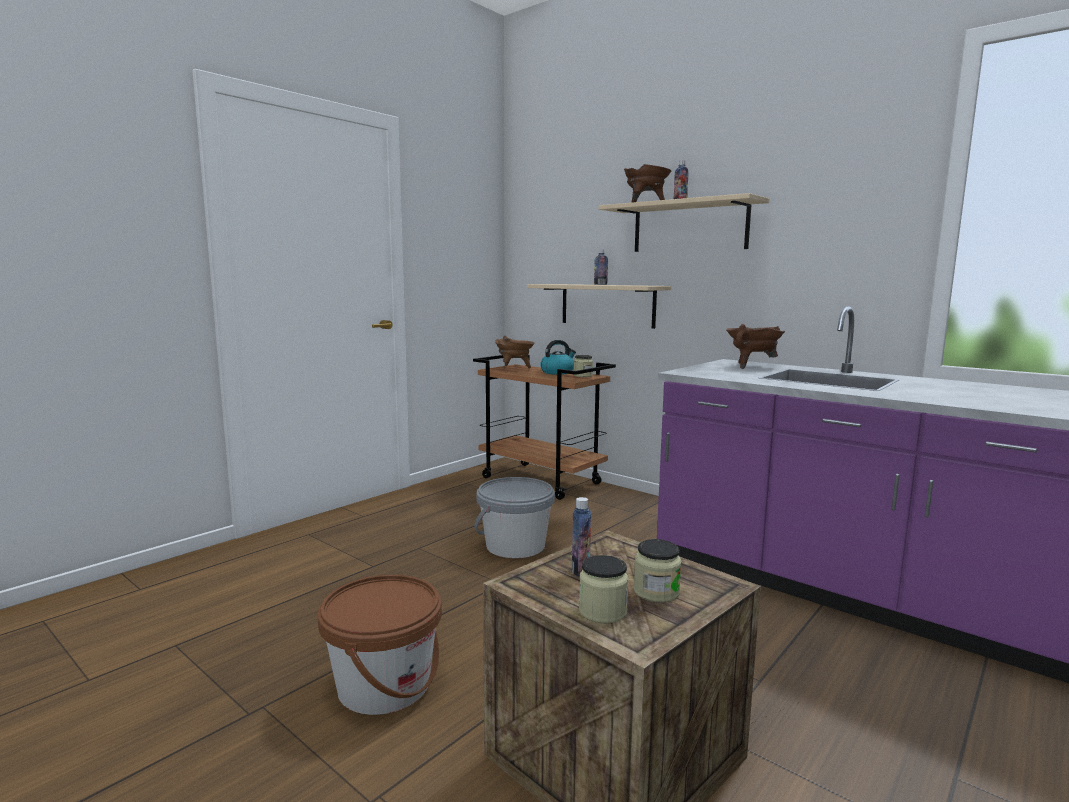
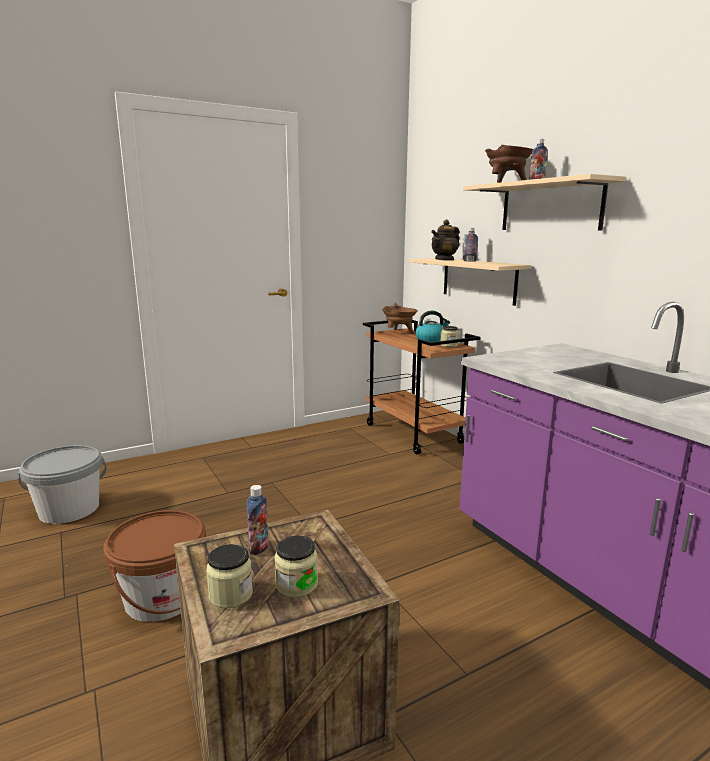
camera: 20 degrees right, 5 degrees up
(515, 546) = (347, 493): grey bucket -> grey bucket (69, 509)
(570, 284) = (444, 260): none -> teapot
(751, 366) = (573, 355): brown cooking pot -> none

